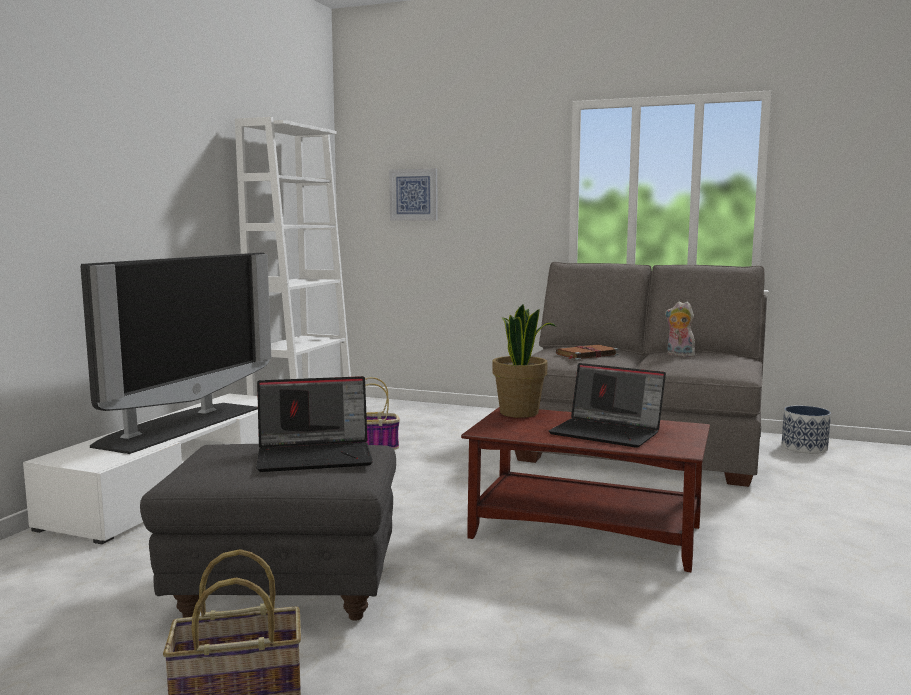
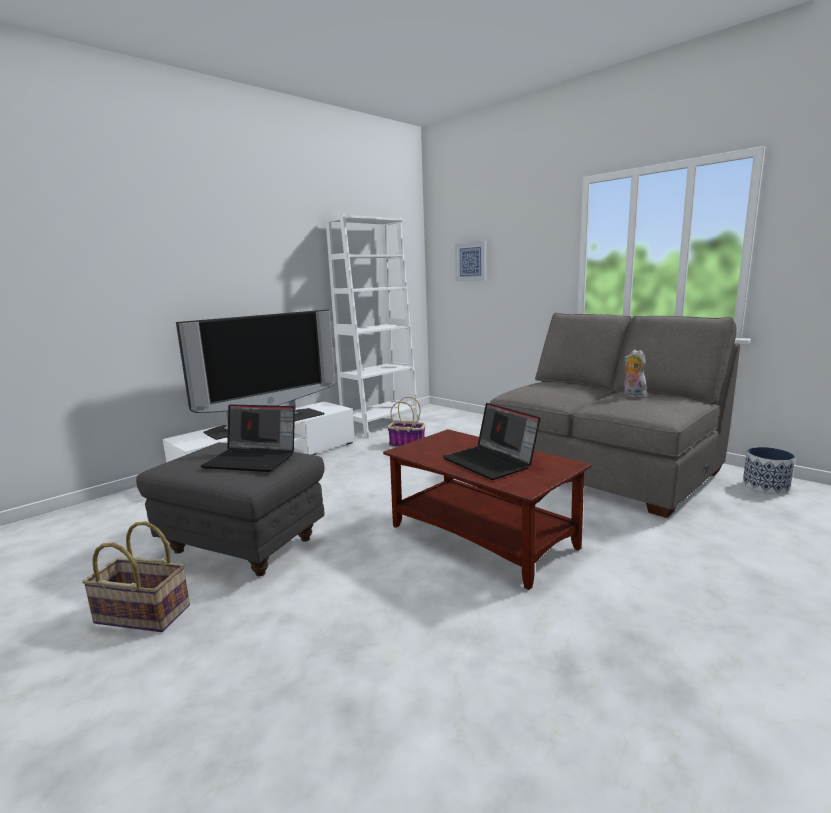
camera: 25 degrees right, 5 degrees up
(520, 413) = (451, 437): potted plant -> none
(586, 354) = (553, 390): brown book -> none

